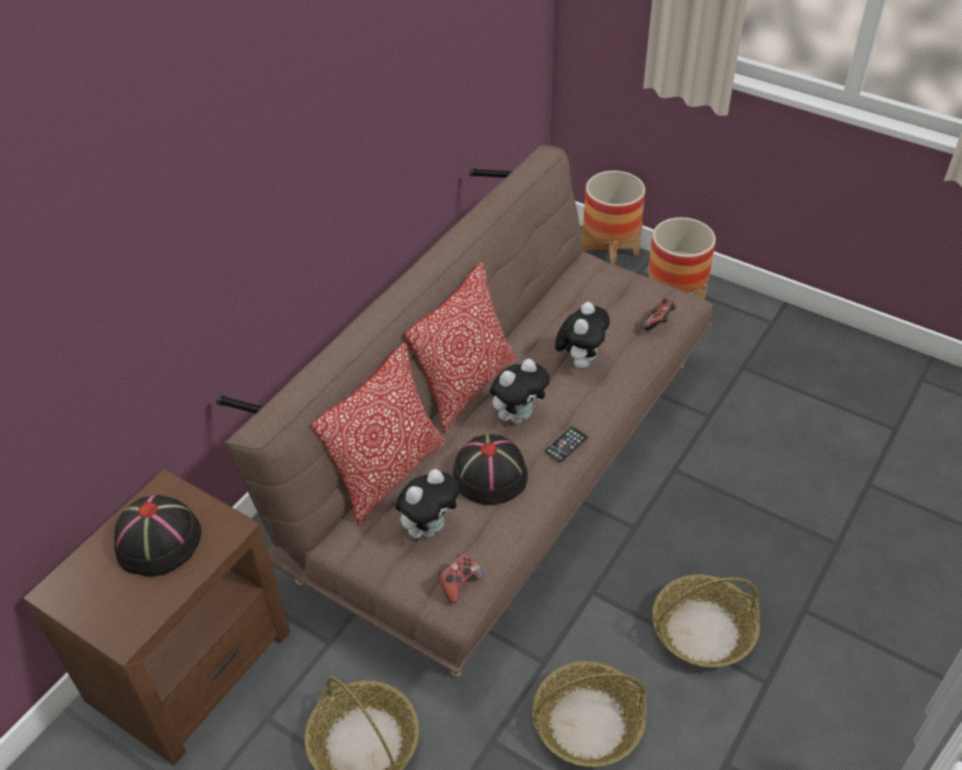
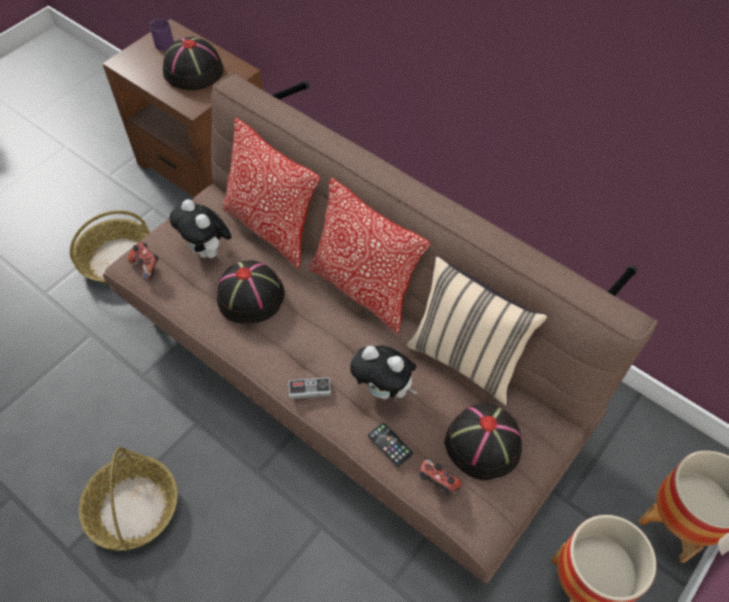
camera: 95 degrees right, 10 degrees up
(84, 595) = (161, 42): none -> purple mug
(518, 415) = (318, 326): plush toy -> none
(534, 313) = (466, 359): none -> beige pillow
(566, 444) = (272, 360): phone -> phone (390, 444)
(588, 722) = (82, 400): basket -> none
(592, 412) = (309, 389): none -> game controller
(617, 297) = (483, 444): none -> black hat

